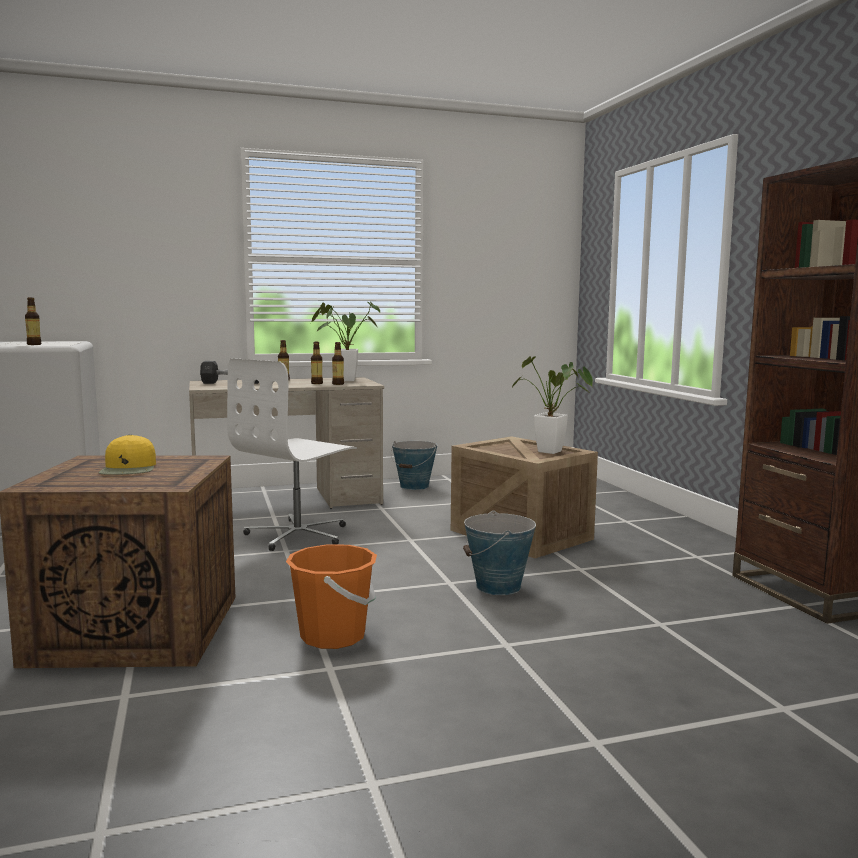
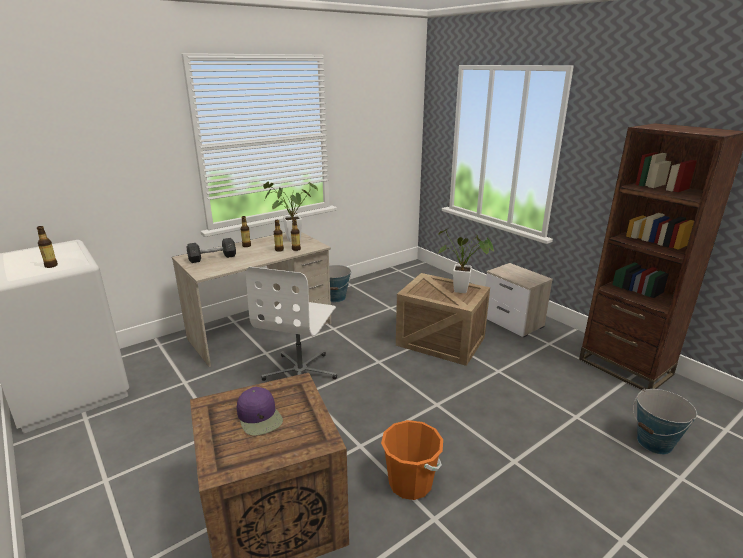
camera: 20 degrees left, 15 degrees up
(129, 469) = (259, 417): yellow cap -> purple cap
(498, 587) = (467, 401): bucket -> bucket (654, 443)
(658, 532) = (513, 322): none -> nightstand

